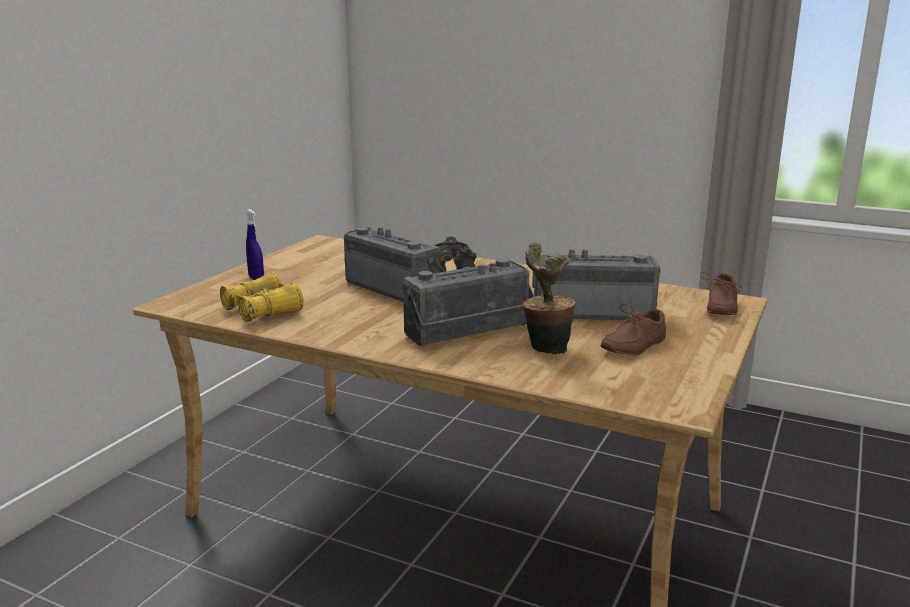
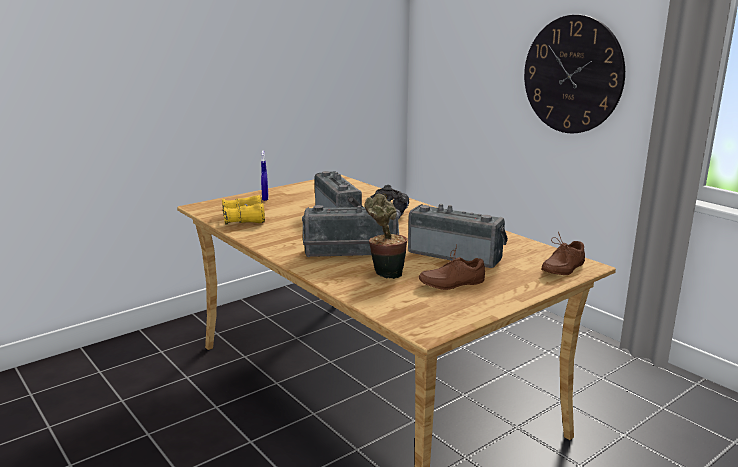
camera: 25 degrees right, 0 degrees up
(598, 83) = (572, 75): none -> wall clock

